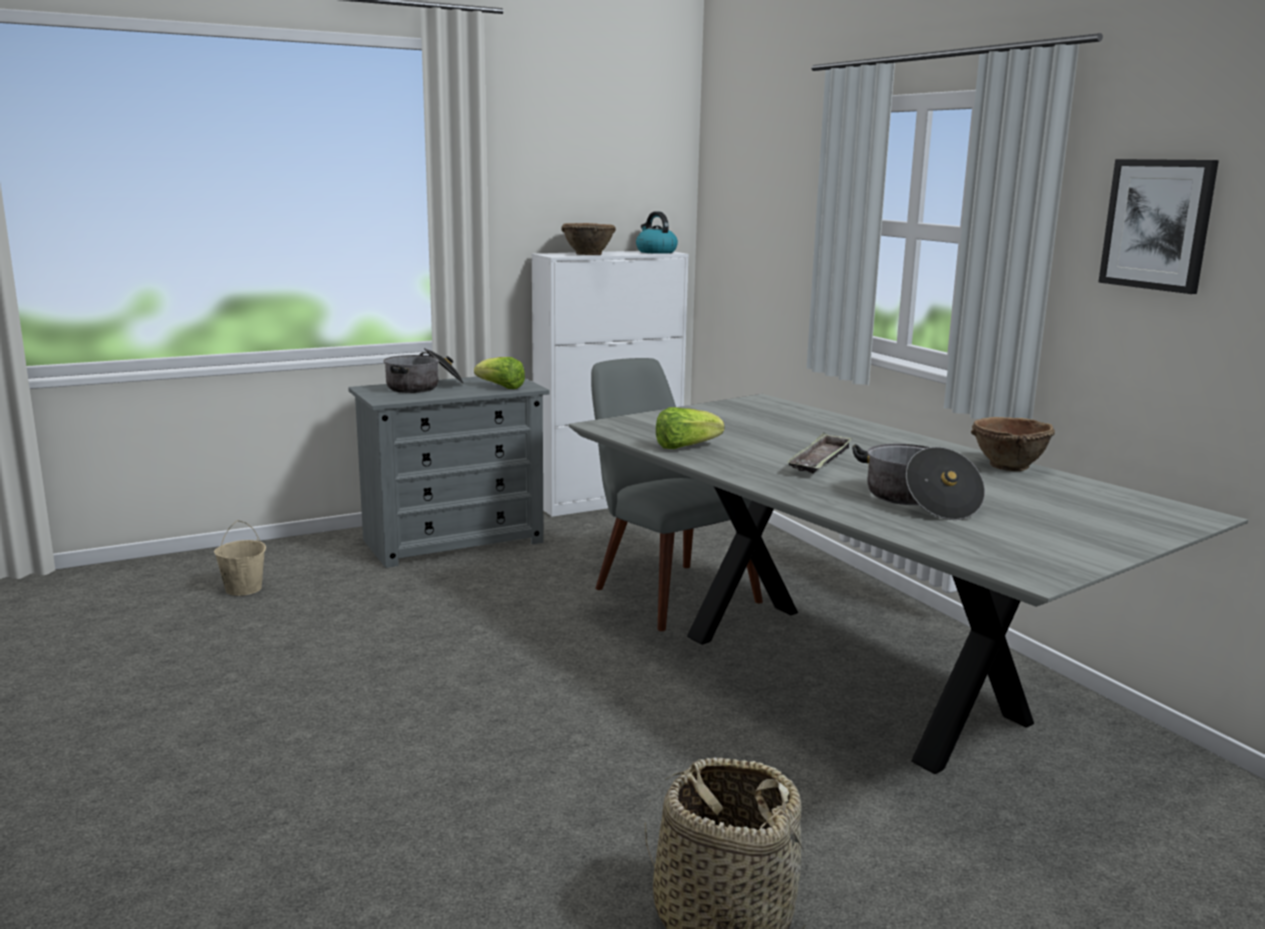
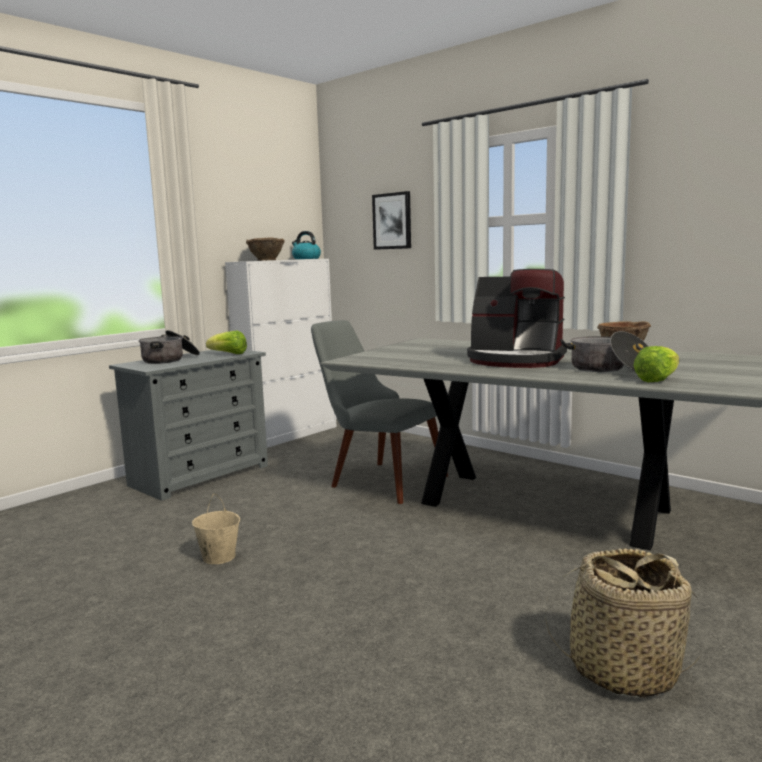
camera: 20 degrees left, 5 degrees down
(243, 589) = (51, 535): beige bucket -> beige bucket (218, 557)
(685, 447) = (421, 363): lettuce -> lettuce (657, 380)
(820, 460) = (516, 360): tray -> coffee machine
(1158, 224) = (693, 191): picture -> picture (392, 221)

